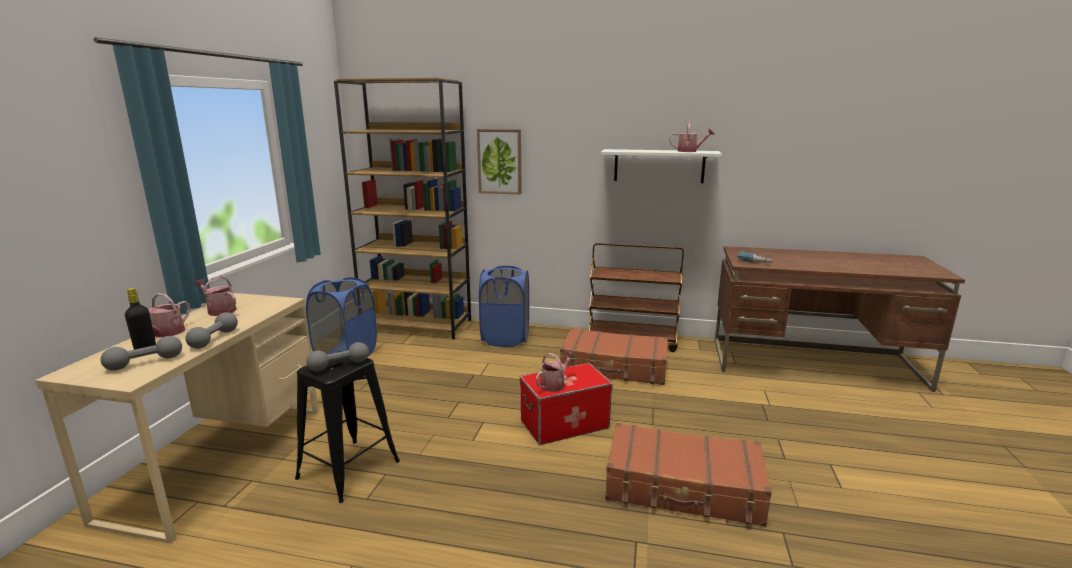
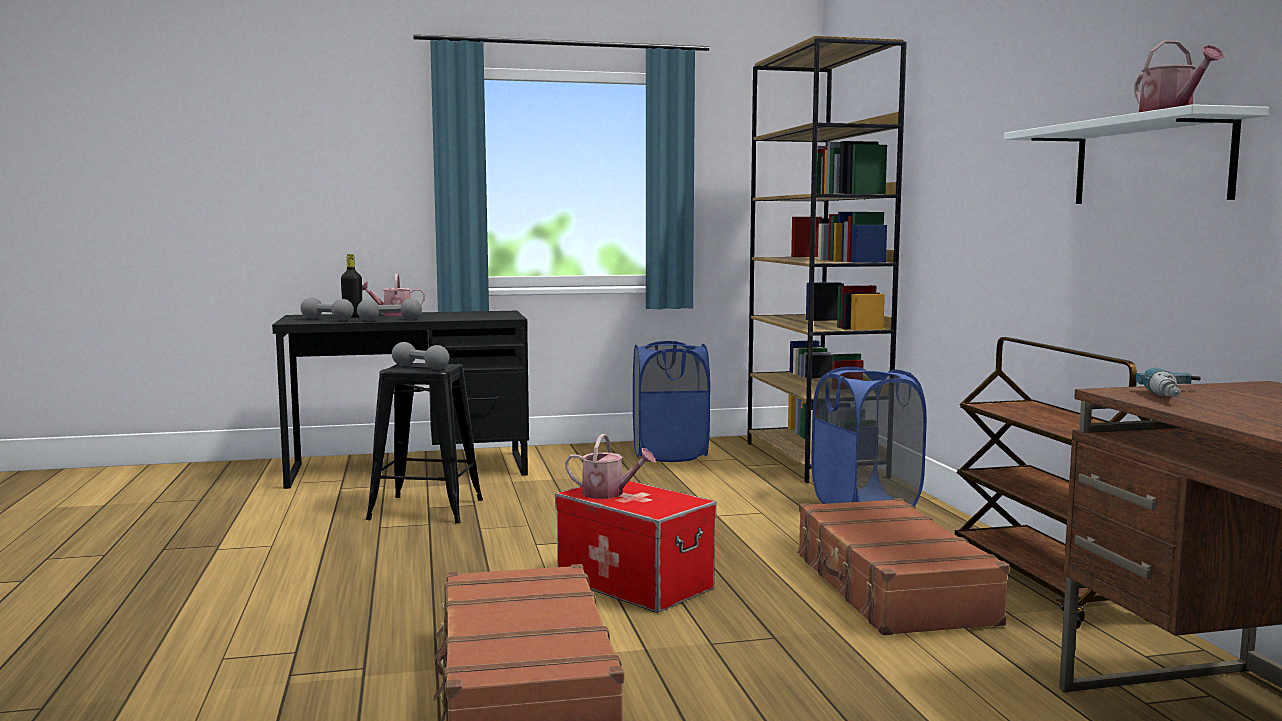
camera: 65 degrees right, 10 degrees down
(219, 310) = (461, 313): watering can -> none
(221, 460) = (409, 469): beige desk -> black desk
(499, 161) = (940, 177): picture -> none

